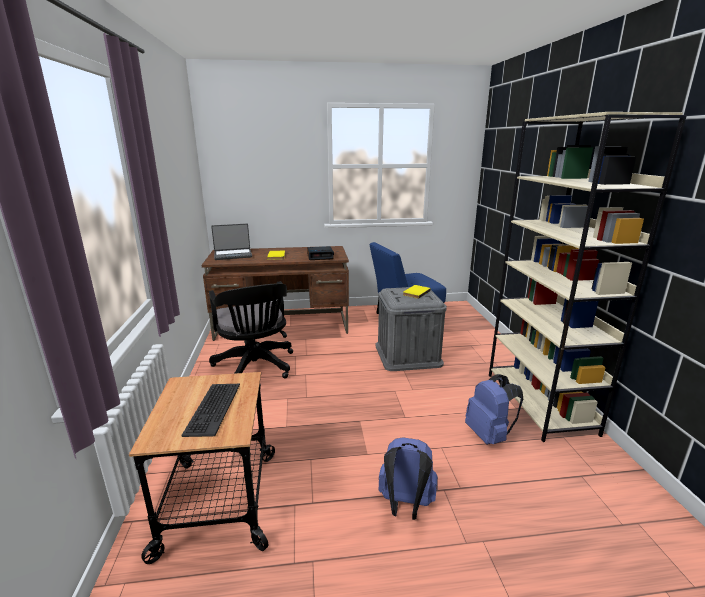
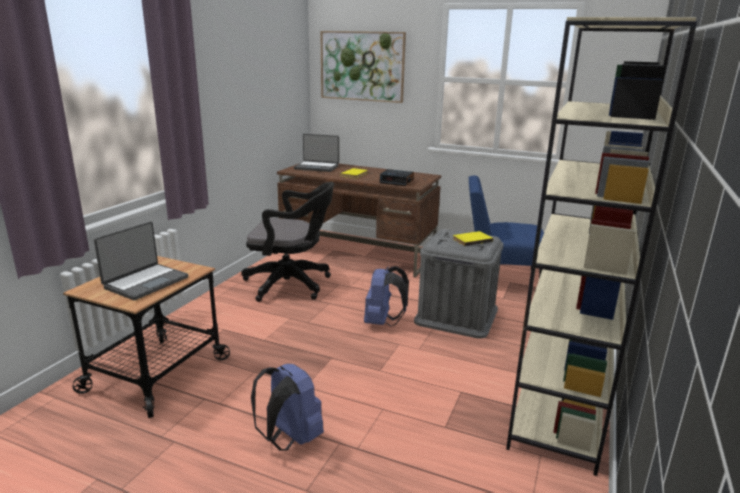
camera: 30 degrees right, 0 degrees up
(212, 409) = (145, 282): keyboard -> laptop
(255, 158) = (362, 66): none -> picture
(256, 368) = (292, 284): black office chair -> black office chair turned 90 degrees counterclockwise
(489, 435) = (449, 418): blue backpack -> blue backpack (382, 322)

